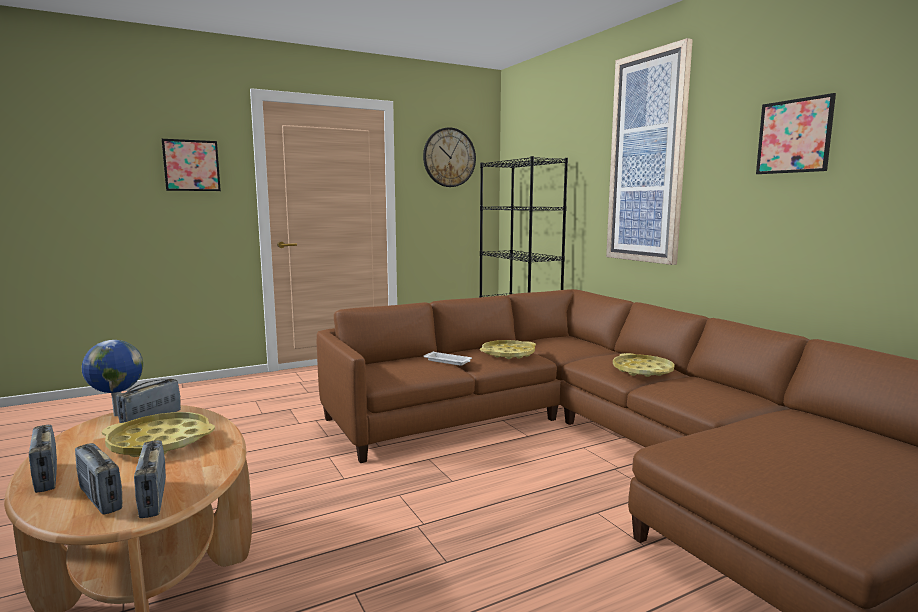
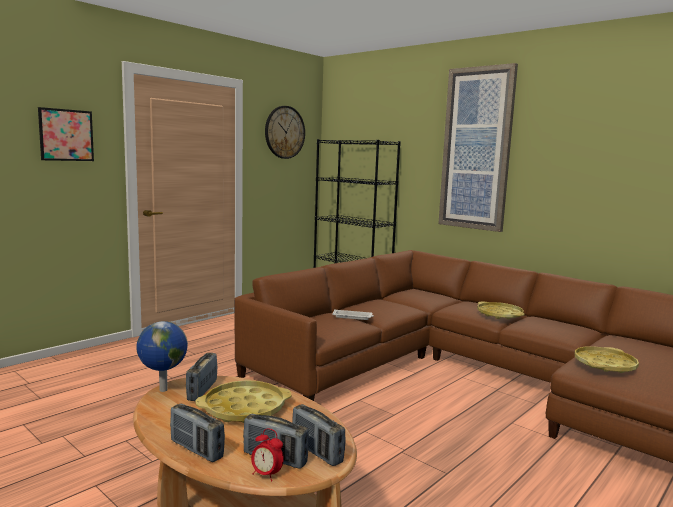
camera: 20 degrees left, 0 degrees up
(63, 515) = (266, 475): none -> alarm clock
(508, 354) = (390, 307): yellow tray -> yellow tray (604, 365)
(794, 136) = (599, 145): picture -> none

